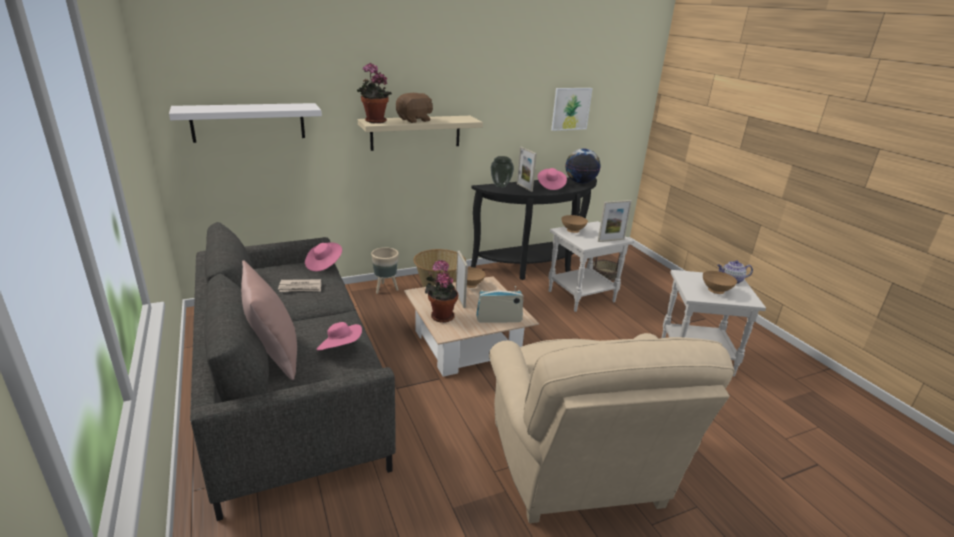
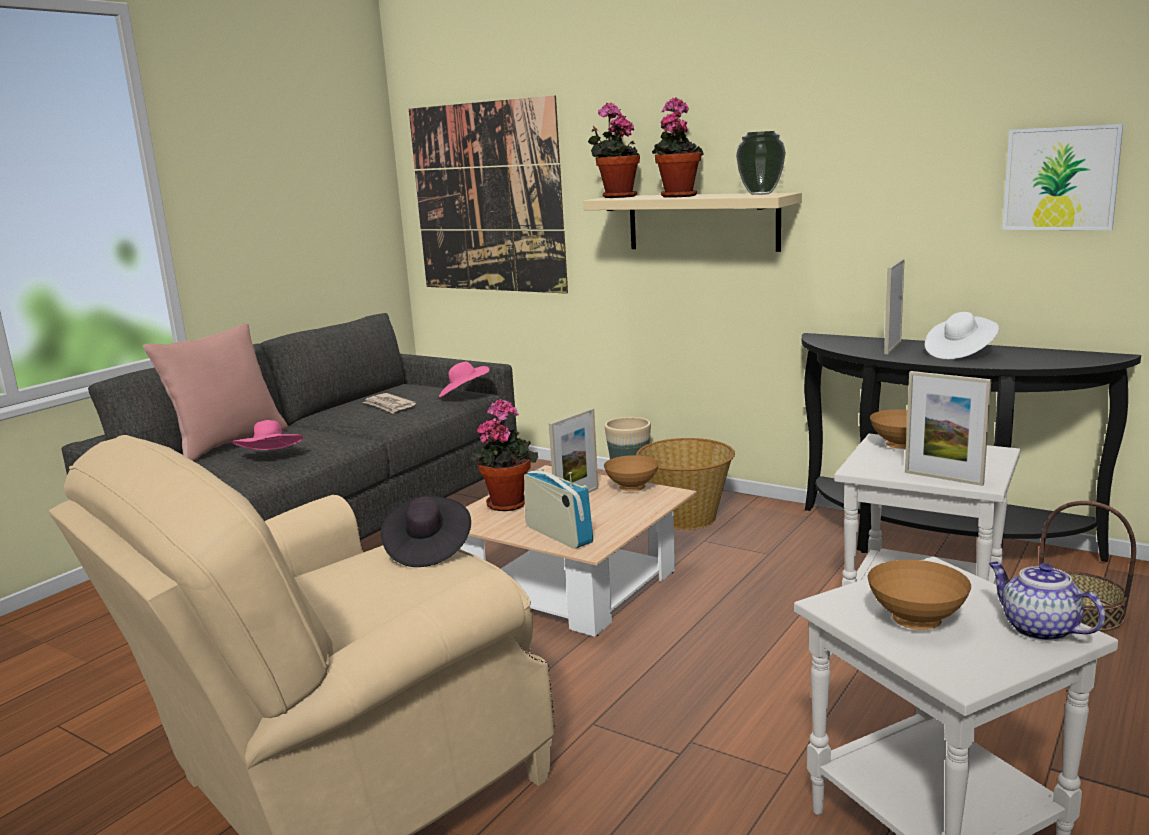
camera: 60 degrees right, 10 degrees down
(248, 122) = (486, 198): white shelf -> picture
(414, 120) = (677, 196): brown plush toy -> potted plant
(500, 186) = (851, 340): vase -> vase (760, 194)
(550, 185) = (960, 353): pink hat -> white hat
(554, 345) = (427, 549): none -> black hat
(580, 182) = (1056, 359): globe -> none

